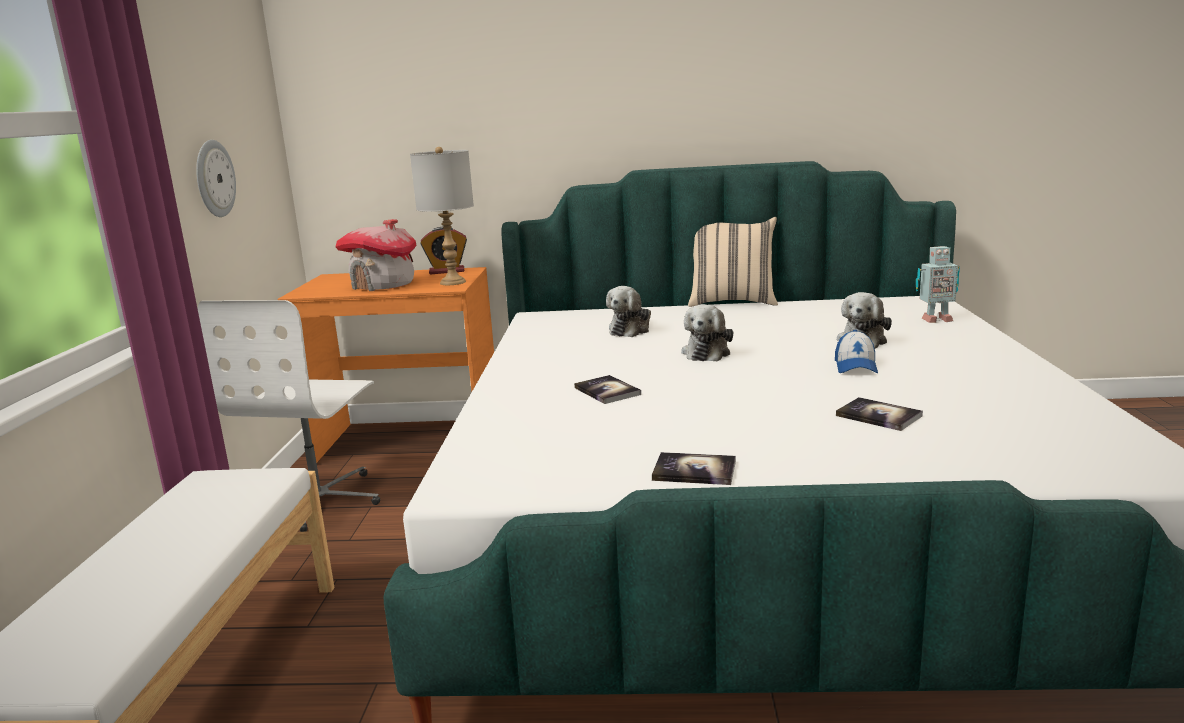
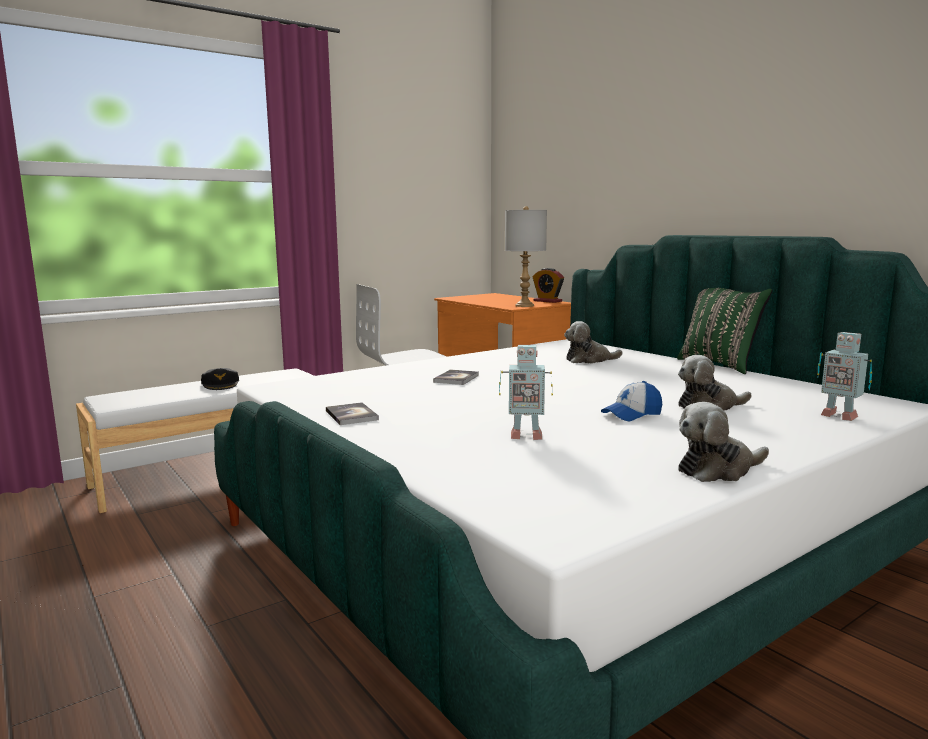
camera: 50 degrees right, 5 degrees down
(163, 544) = (221, 384): none -> black cap
(214, 178) = (400, 218): wall clock -> none
(383, 285) = (492, 301): toy house -> none
(707, 353) = (578, 381): plush toy -> plush toy (718, 470)
(732, 302) = (720, 365): beige pillow -> green pillow
(878, 416) = (525, 435): book -> toy robot

